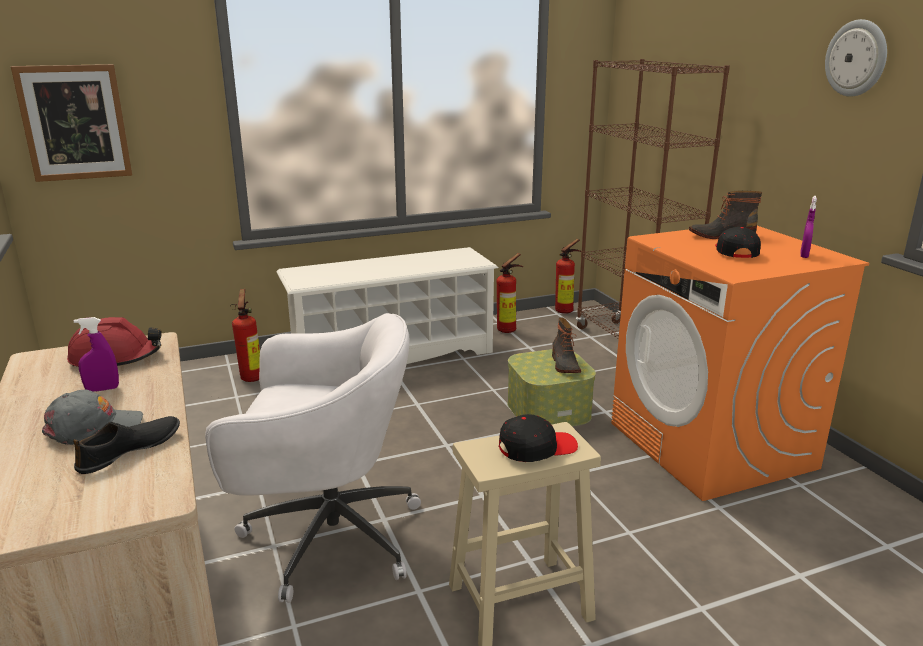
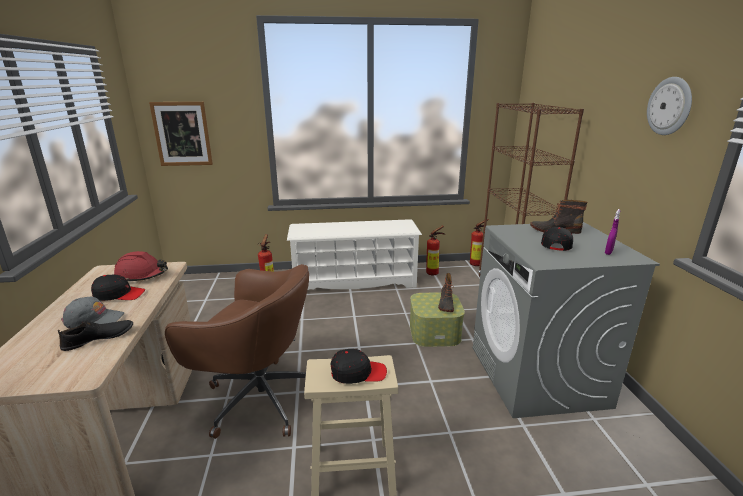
camera: 15 degrees right, 0 degrees up
(102, 389) = (119, 294): purple spray bottle -> black cap
(326, 537) = (258, 397): white office chair -> brown office chair
(711, 445) = (537, 376): orange washing machine -> grey washing machine

